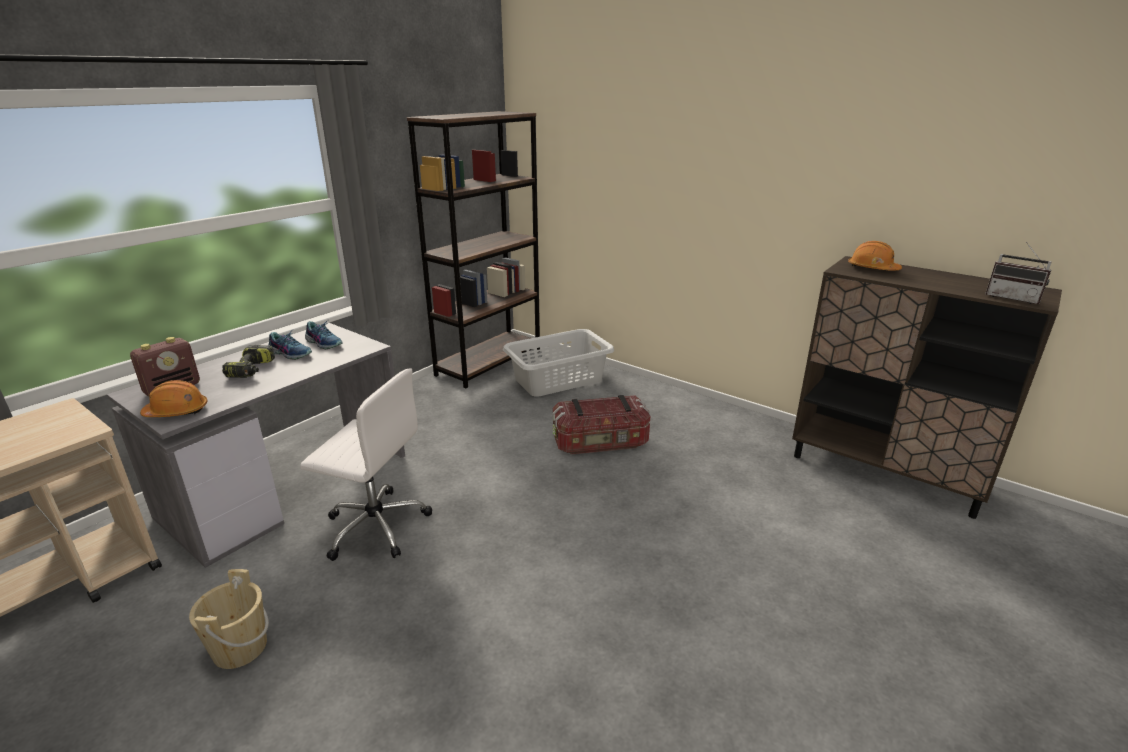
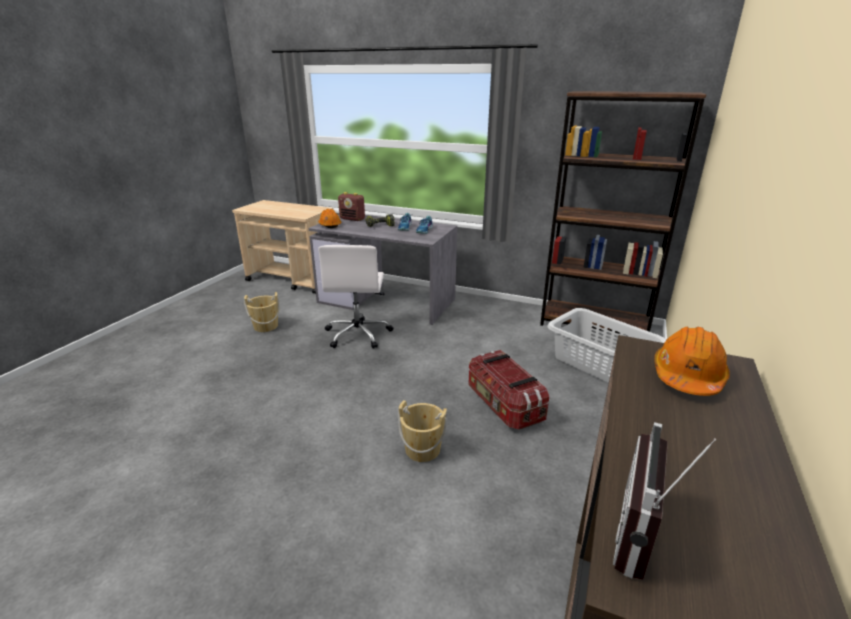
camera: 75 degrees right, 0 degrees up
(656, 505) = (422, 449): none -> beige bucket

